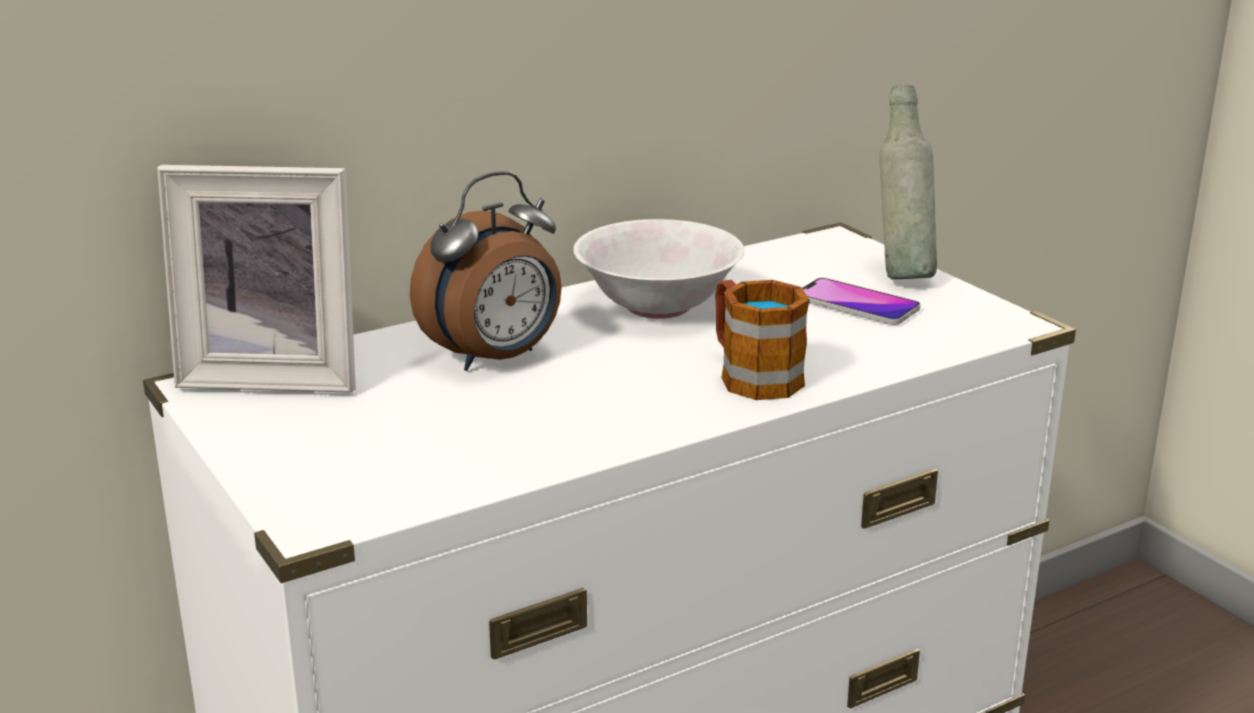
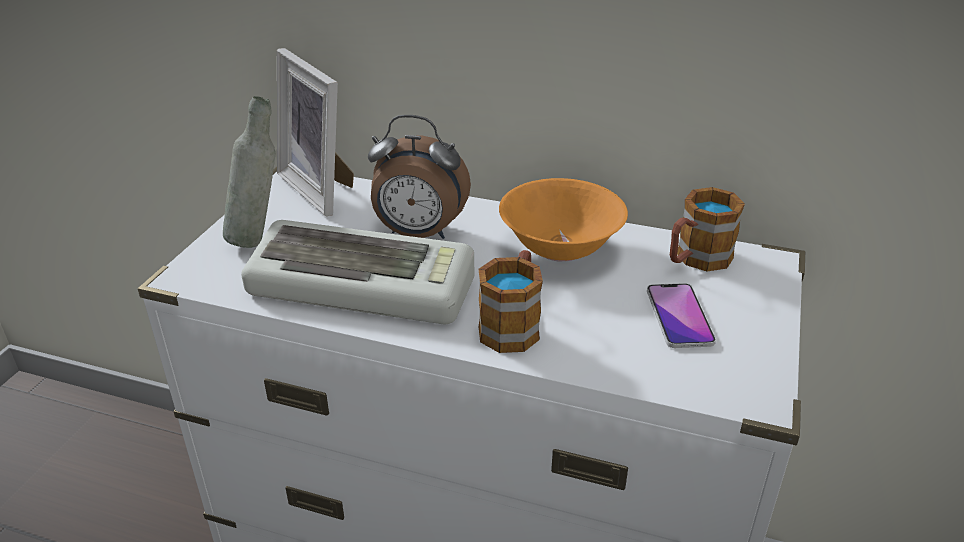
camera: 50 degrees right, 10 degrees up
(546, 420) = (365, 284): none -> keyboard
(658, 306) = (560, 249): white bowl -> orange bowl
(782, 263) = (696, 259): none -> mug
(901, 275) = (758, 313): grey bottle -> grey bottle (259, 238)

